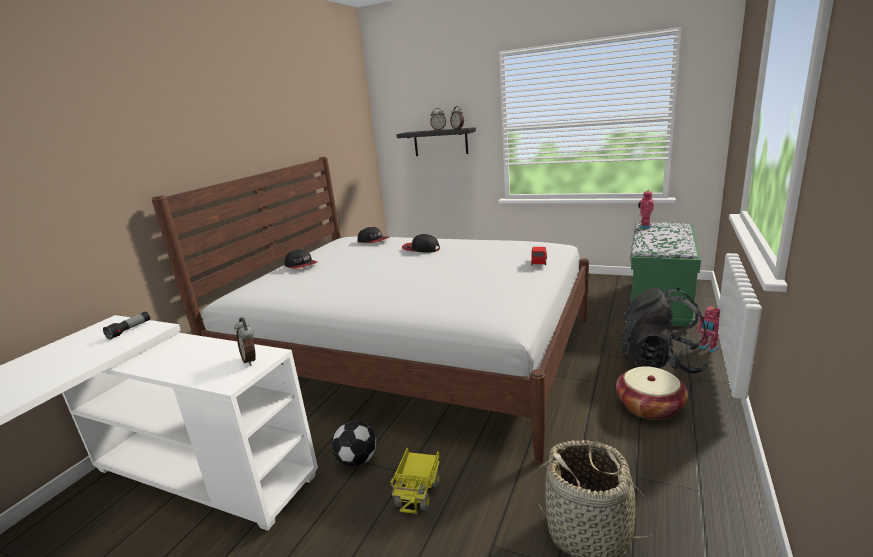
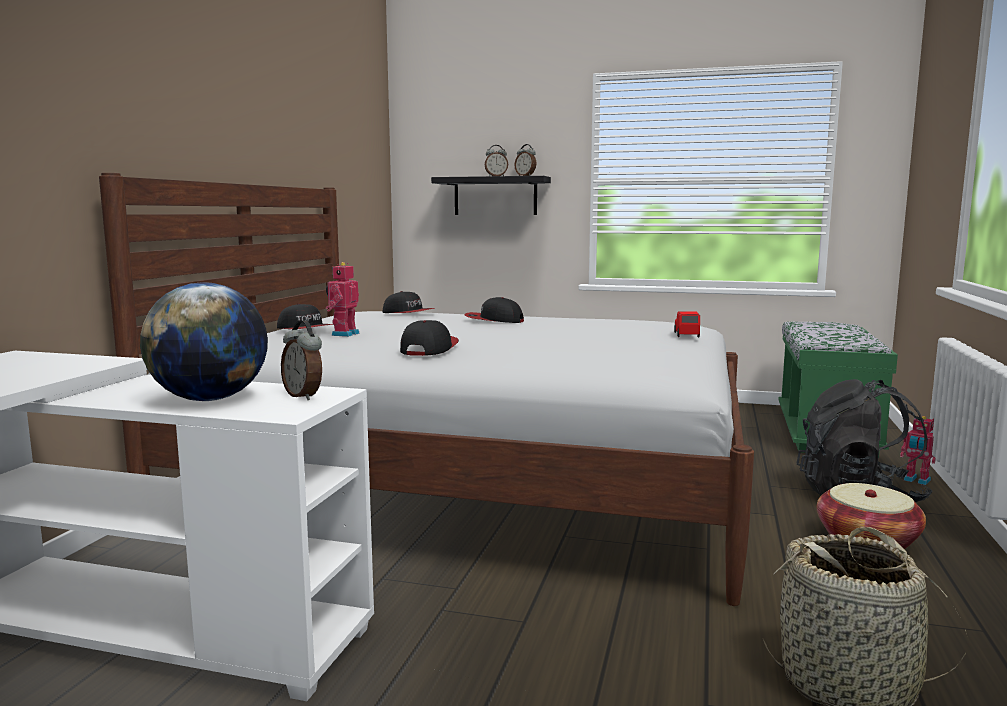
camera: 10 degrees left, 10 degrees down
(130, 330) = (59, 361): flashlight -> none
(198, 364) = (210, 399): none -> globe
(357, 460) = (433, 608): football -> none
(360, 289) = (428, 348): none -> cap
(418, 491) = (554, 643): toy truck -> none
(644, 226) = (799, 323): toy robot -> toy robot (343, 334)

